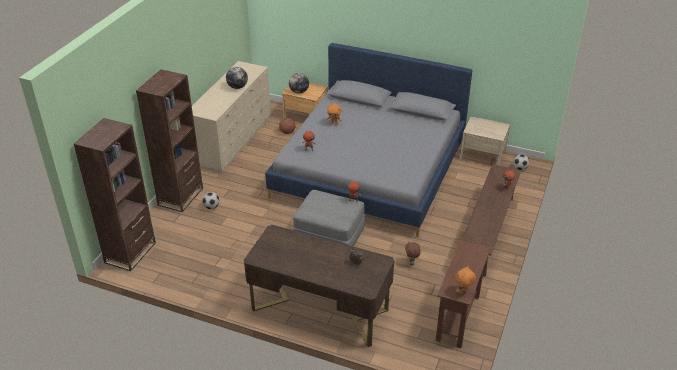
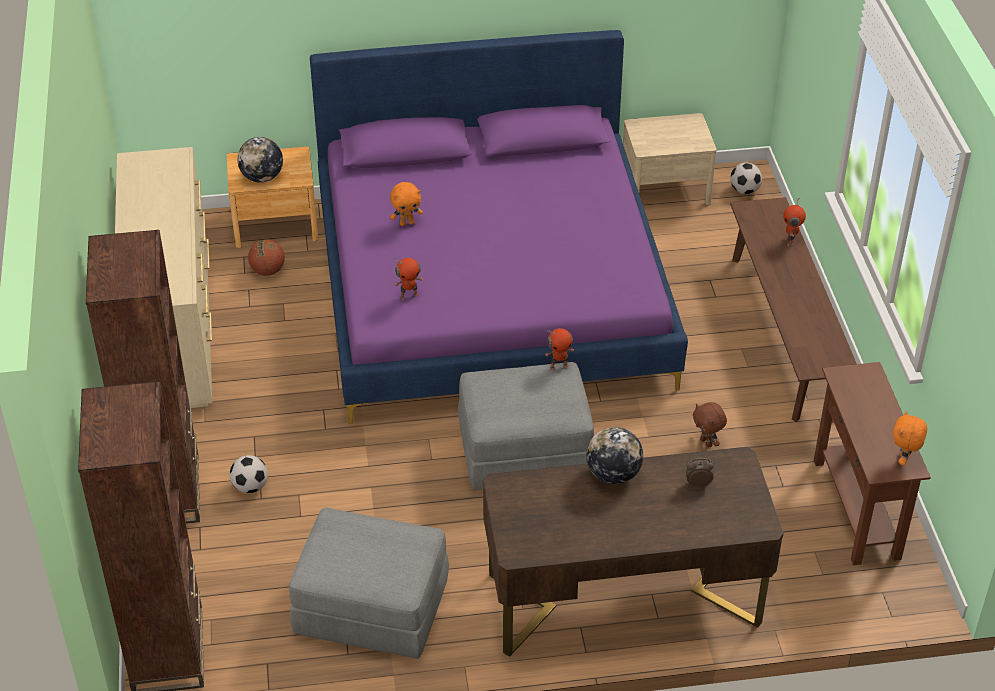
camera: 30 degrees left, 5 degrees up
(215, 269) = (370, 608): none -> grey ottoman
(237, 87) = (172, 213): globe -> globe (613, 475)
(370, 169) = (490, 290): grey bed -> purple bed

